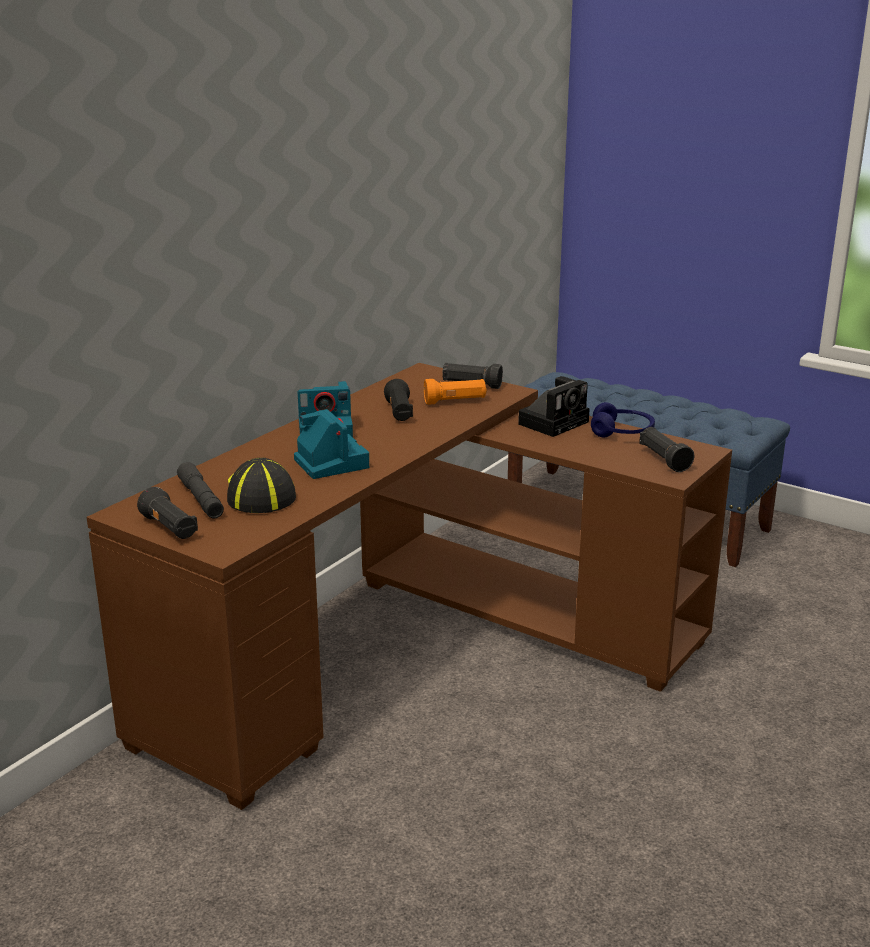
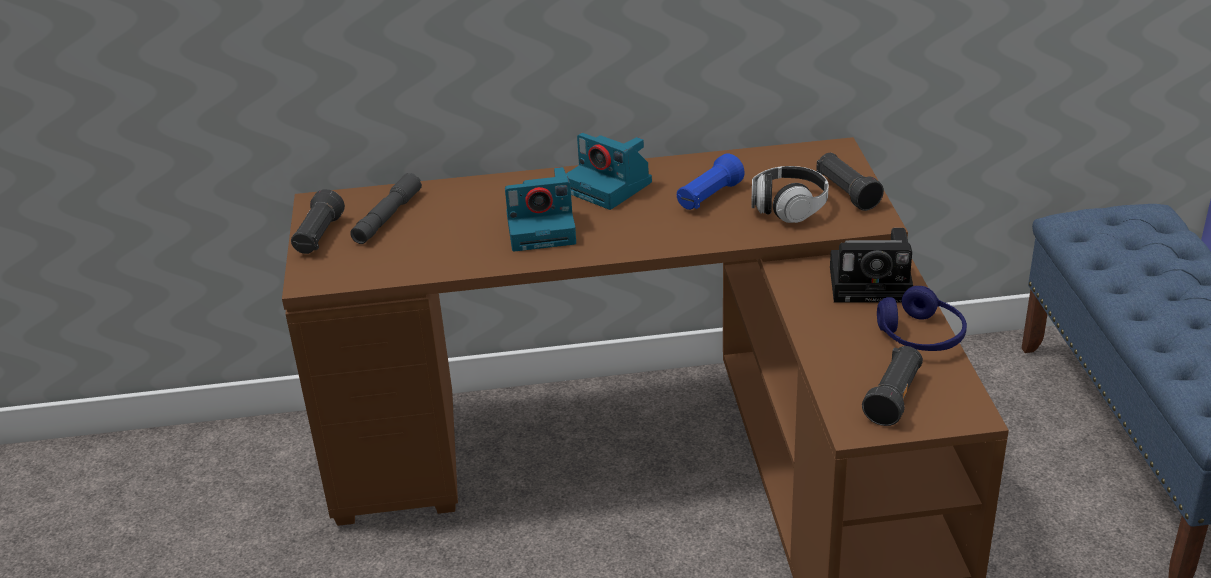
camera: 50 degrees right, 10 degrees up
(259, 493) = (435, 233): cap -> none
(330, 463) = (543, 229): camera -> camera turned 60 degrees clockwise
(399, 413) = (708, 197): black flashlight -> blue flashlight
(455, 401) = (788, 207): orange flashlight -> headphones

